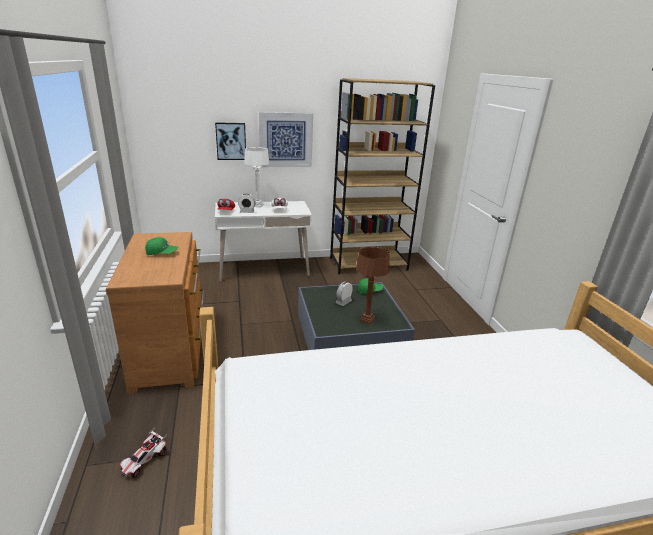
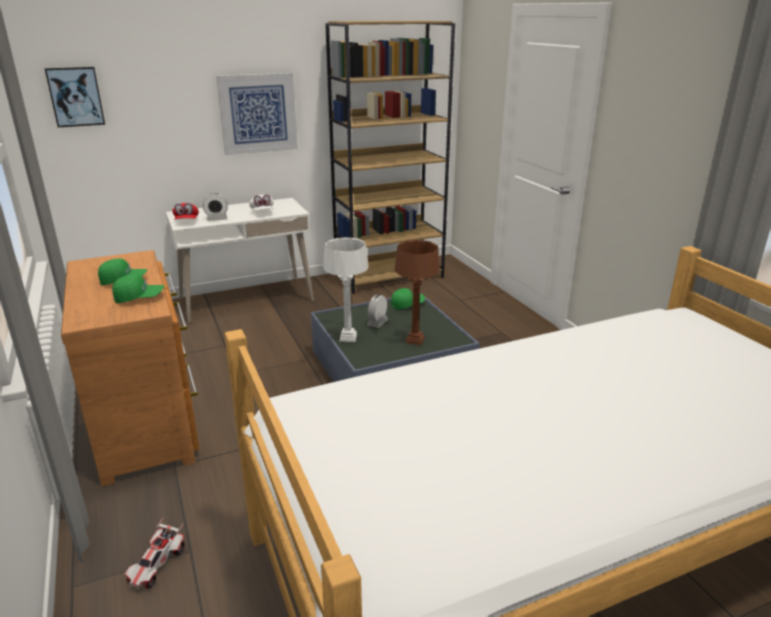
camera: 10 degrees left, 0 degrees up
(167, 267) = (139, 298): none -> green cap
(231, 141) = (180, 120): picture -> picture (75, 96)
(257, 205) = (229, 210): white table lamp -> white table lamp (348, 337)

